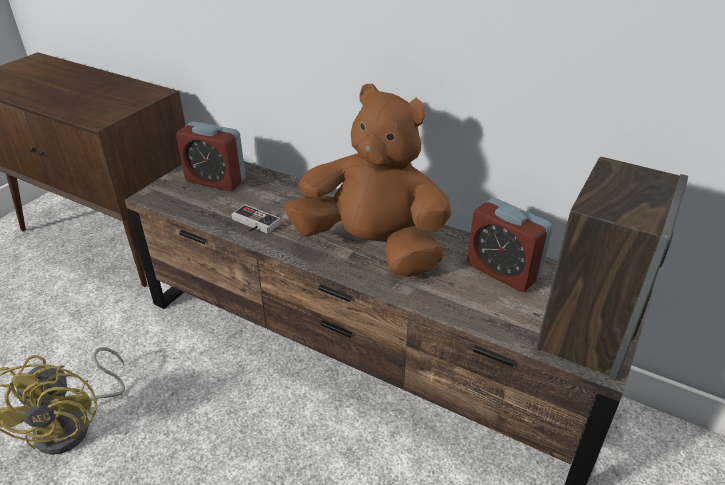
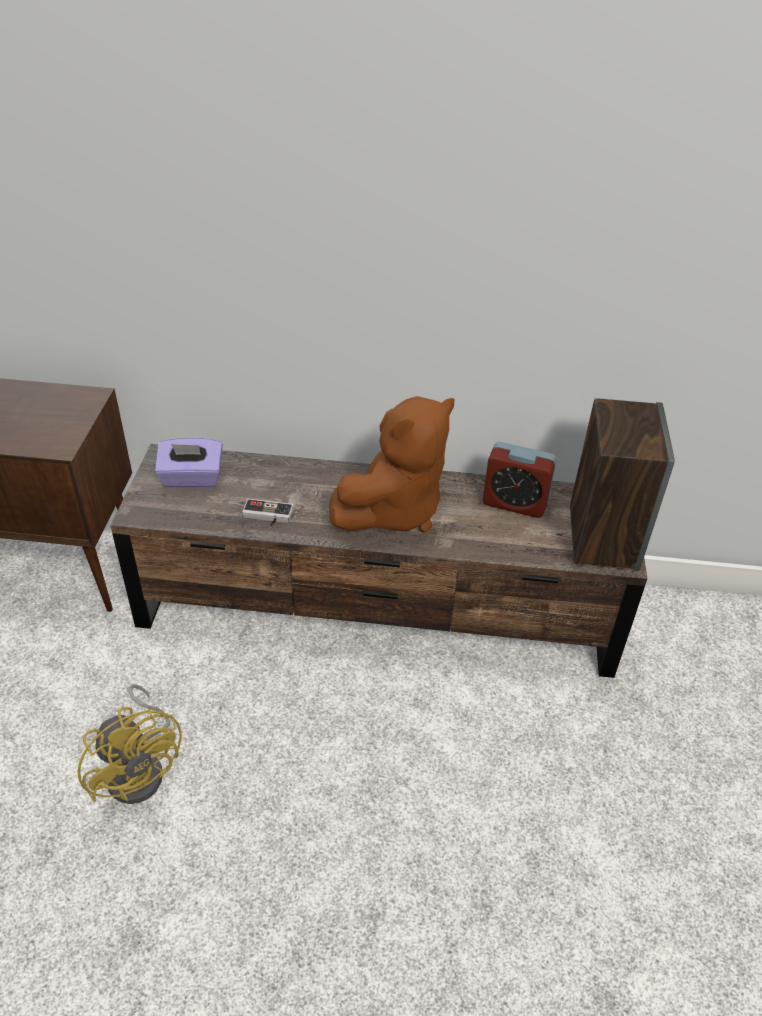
camera: 25 degrees left, 5 degrees up
(215, 180) = (192, 479): alarm clock -> purple tissue box
(372, 247) = (394, 510): brown plush toy -> brown plush toy turned 135 degrees clockwise

